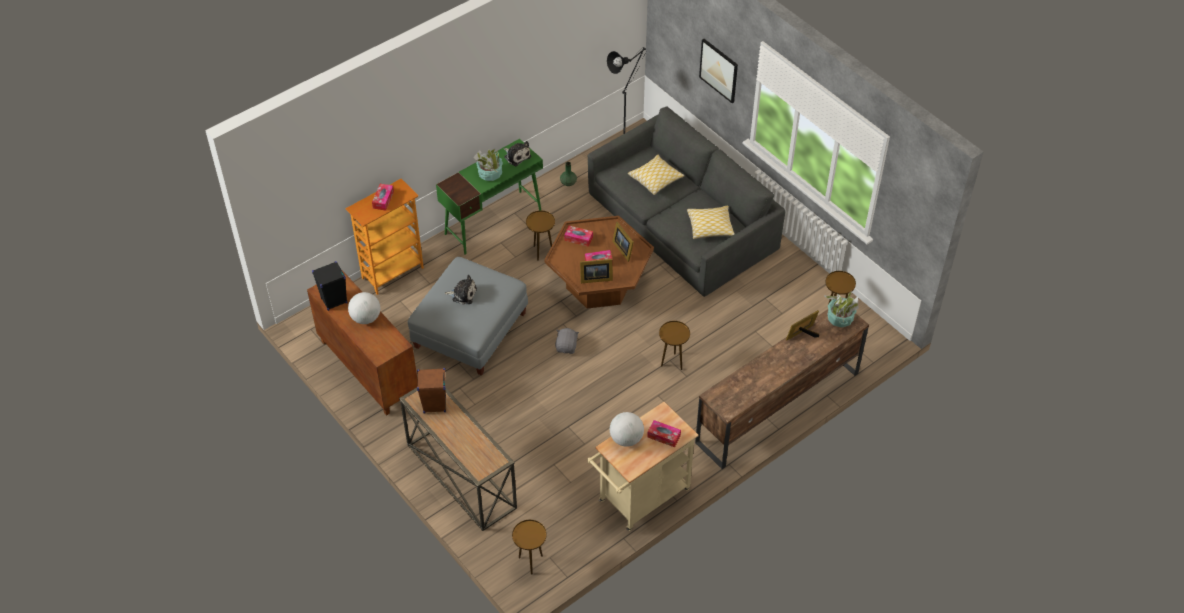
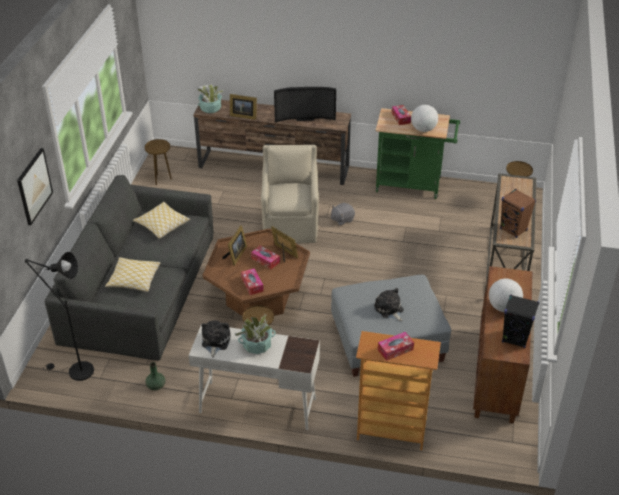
camera: 130 degrees left, 10 degrees down
(493, 221) = (257, 405): green desk -> white desk
(566, 347) = (338, 280): grey plush toy -> grey plush toy (342, 219)
(640, 499) = (413, 185): beige cart -> green cart
(672, 363) = (290, 224): brown side table -> beige armchair
(753, 379) = (304, 118): none -> television

